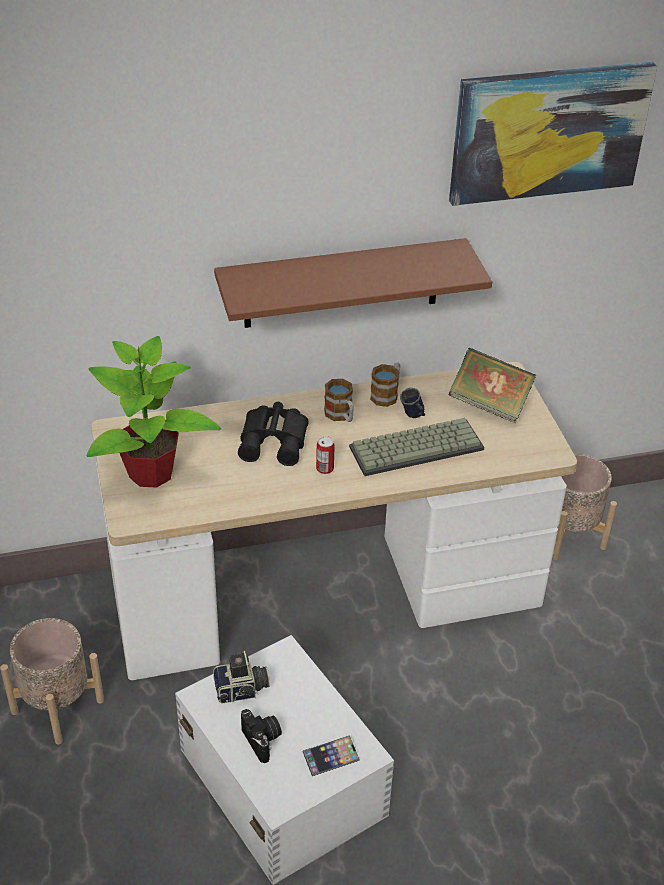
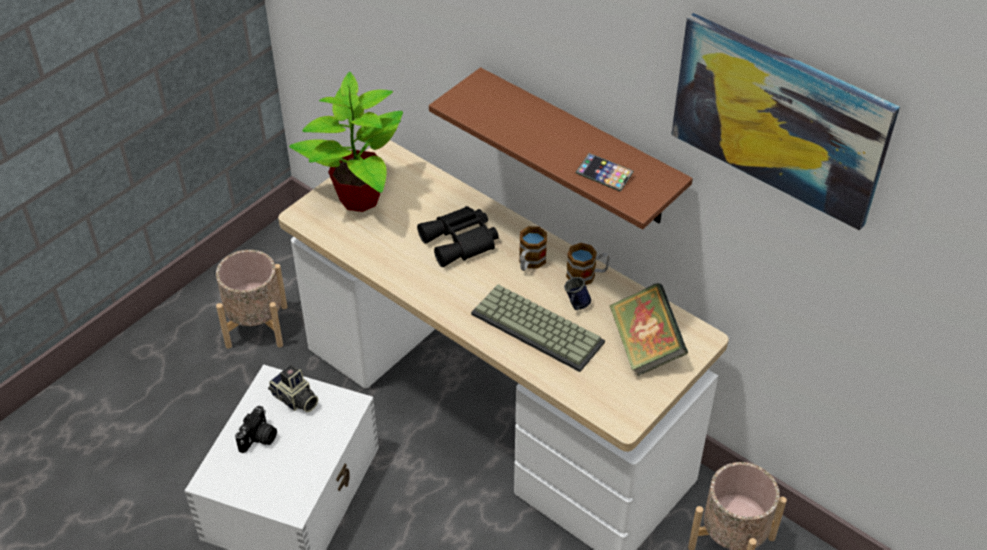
camera: 55 degrees right, 5 degrees up
(325, 469) = (457, 287): can -> none
(331, 758) = (273, 488): phone -> phone (604, 175)

